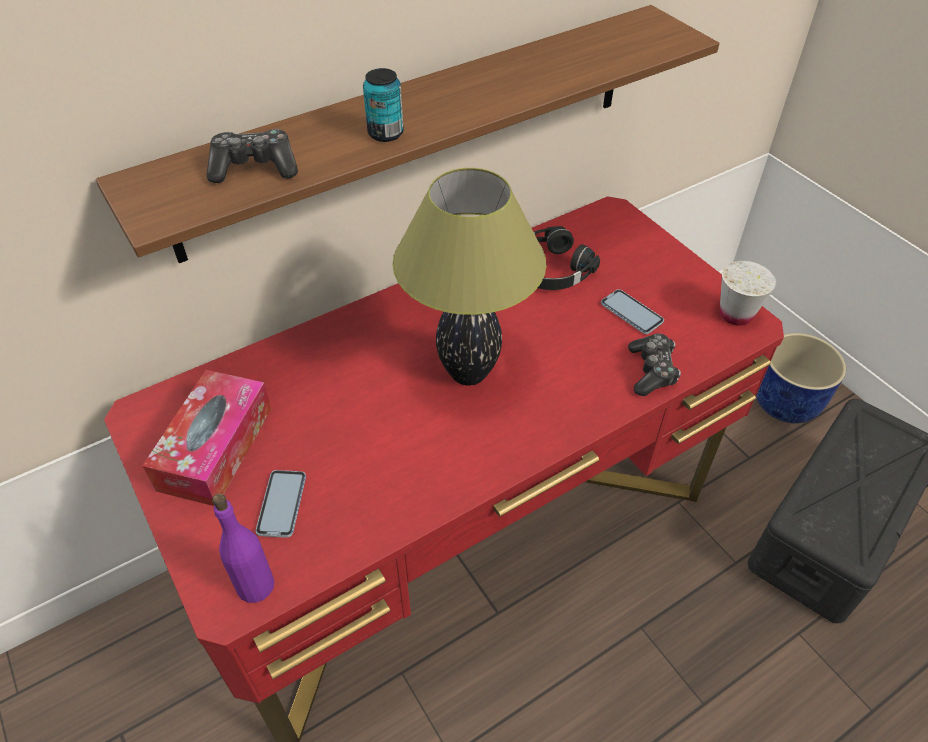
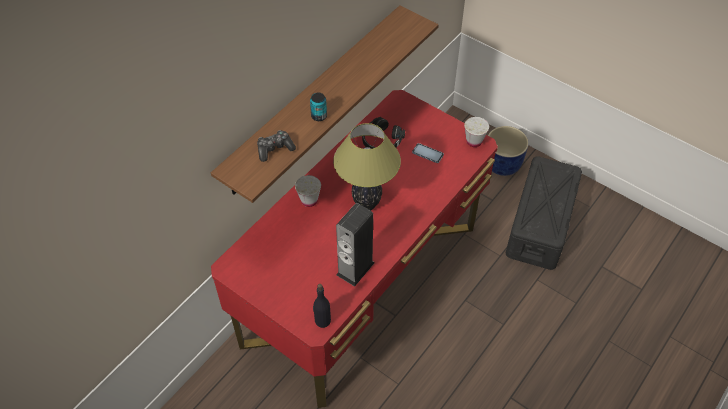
camera: 20 degrees left, 5 degrees up
(216, 448) = (272, 272): tissue box -> none
(255, 585) = (322, 320): purple bottle -> black bottle
(282, 504) = (315, 286): phone -> none
(362, 335) = (309, 200): none -> white cup
(383, 492) = (355, 268): none -> speaker
(652, 371) = (446, 180): game controller -> none

